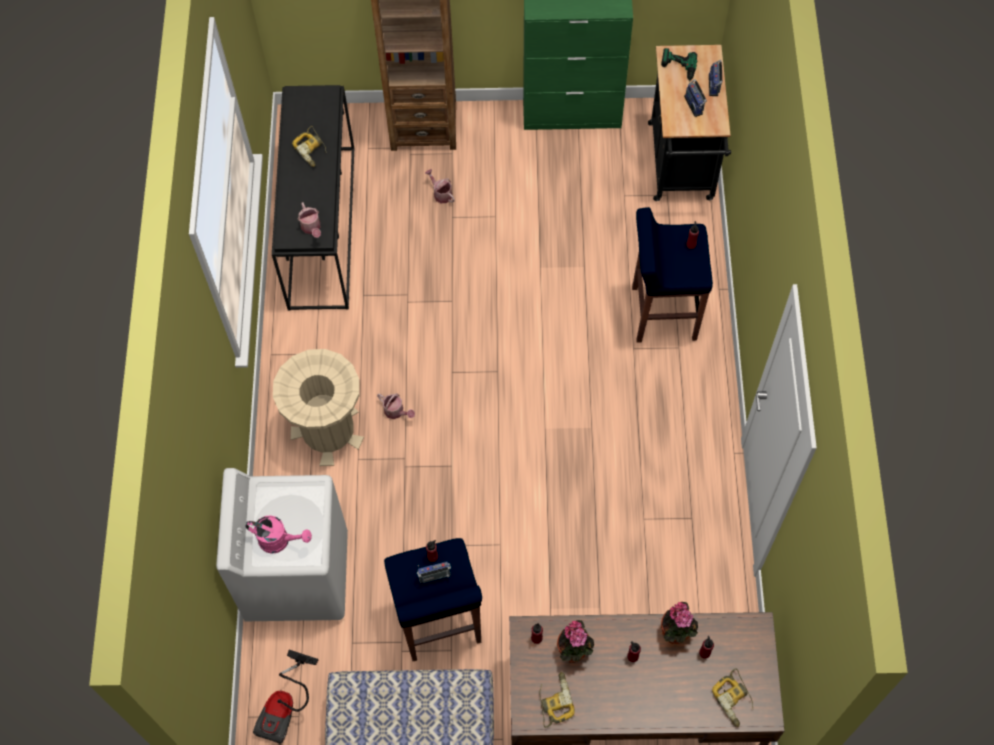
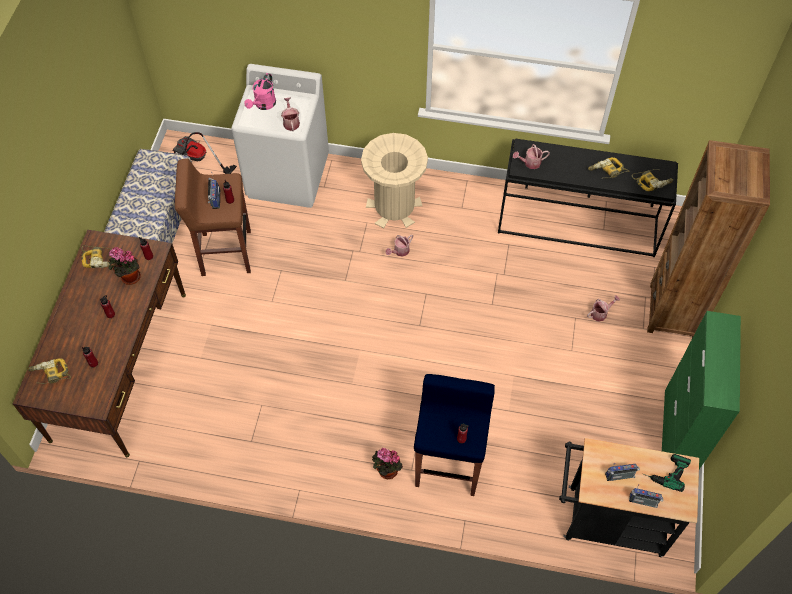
camera: 100 degrees right, 5 degrees down
(305, 497) = (291, 122): none -> watering can
(318, 106) = (651, 181): none -> power drill
(438, 622) = (225, 253): blue stool -> brown stool
(676, 634) = (115, 347): potted plant -> potted plant (386, 471)

